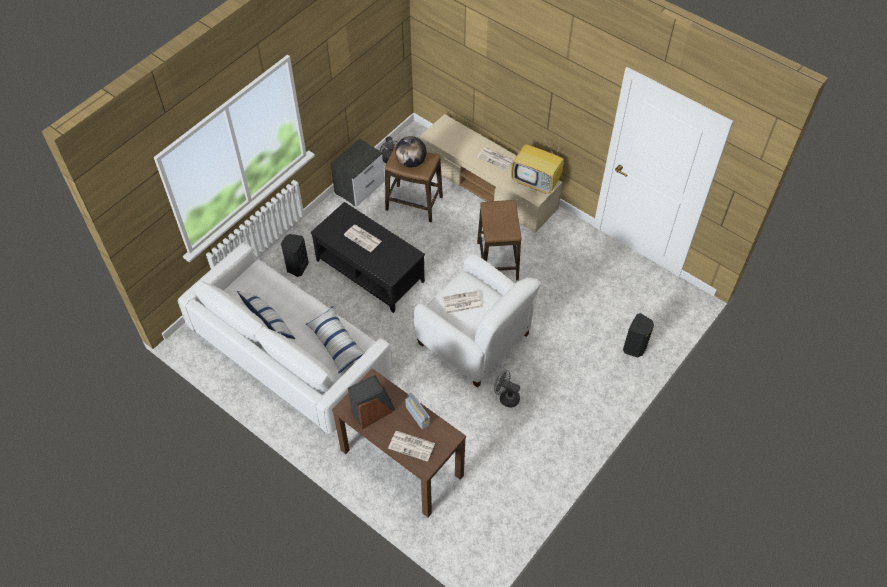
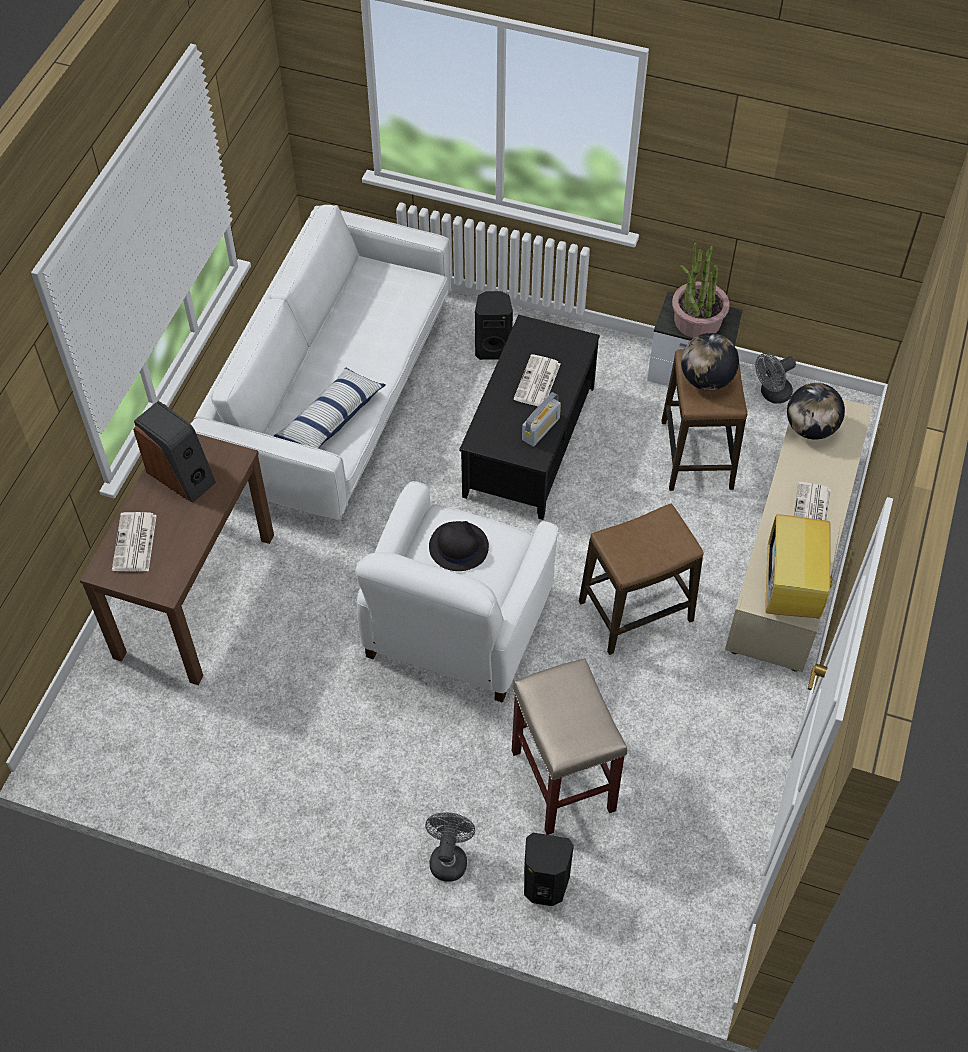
camera: 70 degrees right, 0 degrees up
(268, 322) = (337, 327): pillow -> none
(357, 158) = (697, 321): none -> potted plant
(417, 415) = (190, 534): radio -> radio (541, 429)
(446, 141) = (810, 428): none -> globe
(461, 303) = (458, 547): newspaper -> black hat
(506, 397) = (362, 704): grey fan -> grey fan (449, 857)
(580, 322) = (561, 779): none -> beige stool

